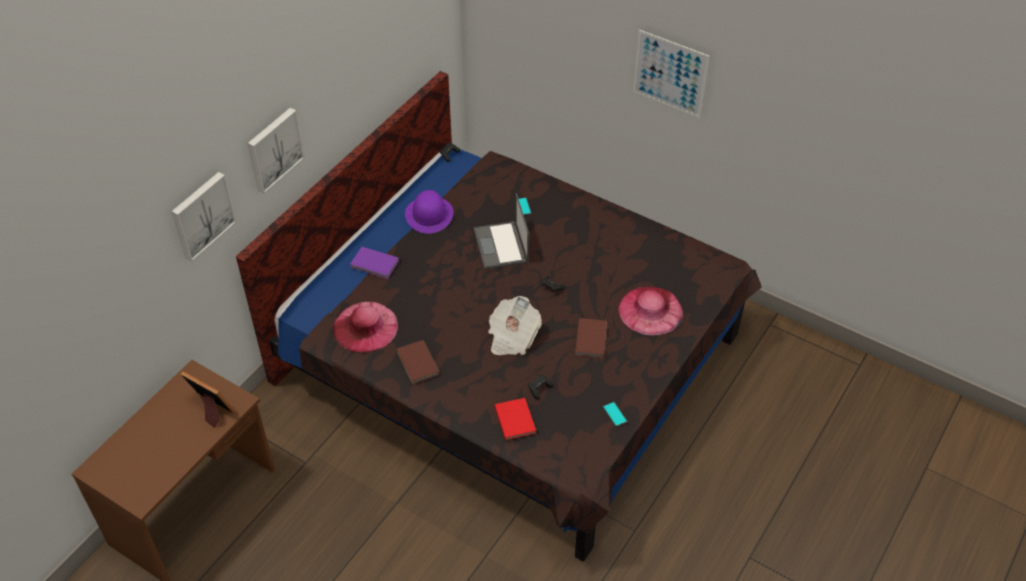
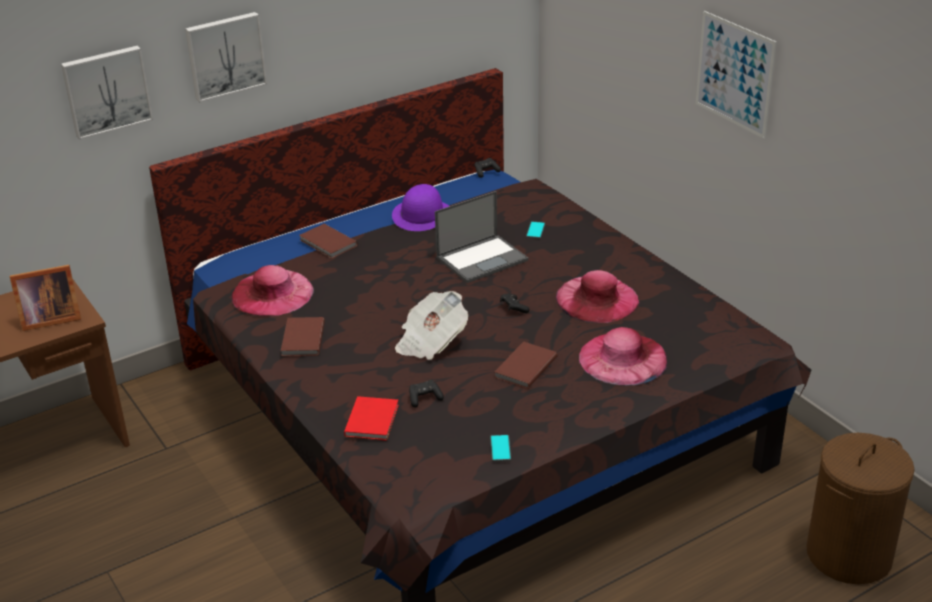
camera: 25 degrees right, 15 degrees down
(211, 409) = (48, 319): picture frame -> picture frame turned 105 degrees clockwise
(375, 264) = (327, 243): purple book -> brown book
(501, 246) = (482, 259): laptop -> laptop turned 135 degrees counterclockwise
(604, 261) = (597, 299): none -> pink hat
(810, 390) = (849, 554): none -> brown laundry basket

